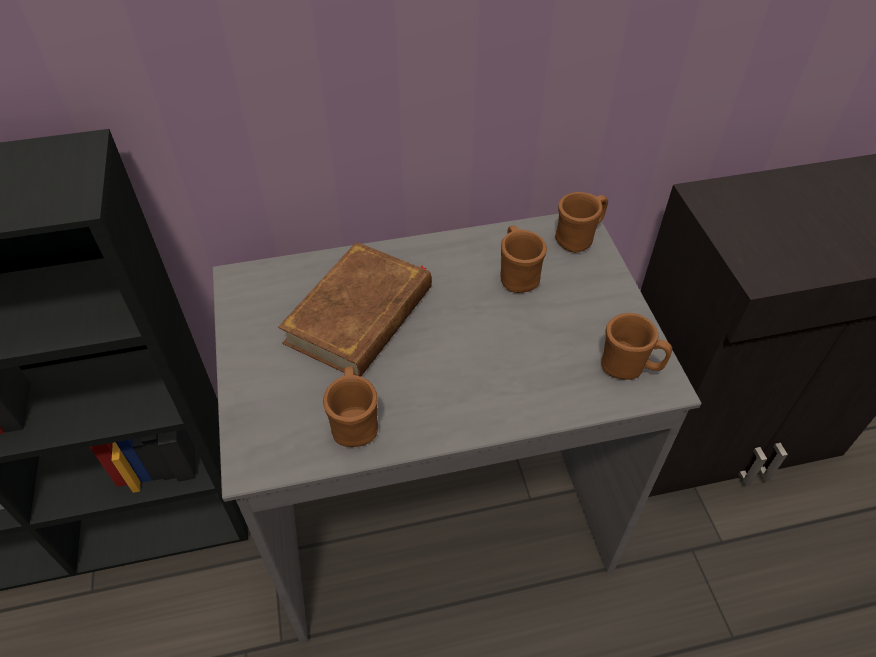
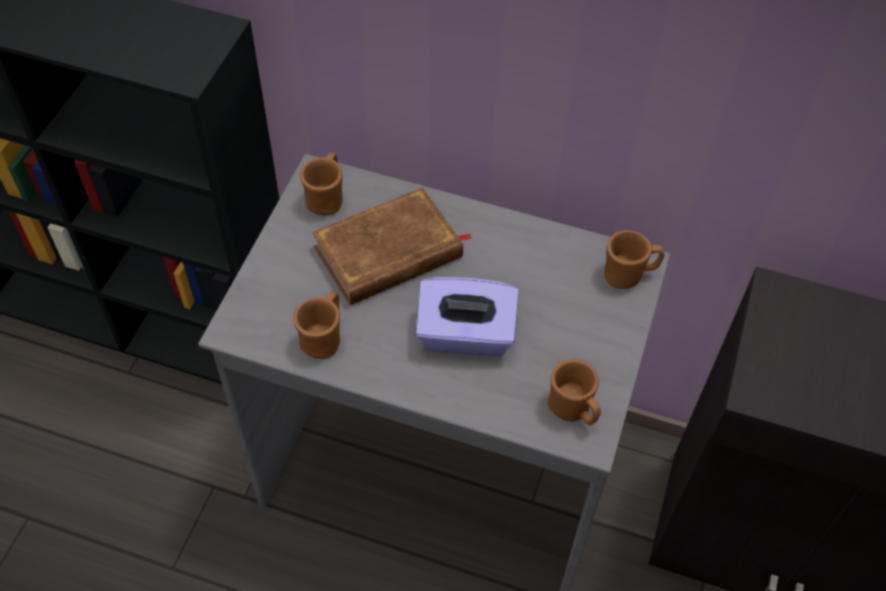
camera: 30 degrees right, 5 degrees up
(486, 352) = (465, 336): none -> purple tissue box
(517, 275) = (544, 282): brown mug -> brown mug (327, 198)

